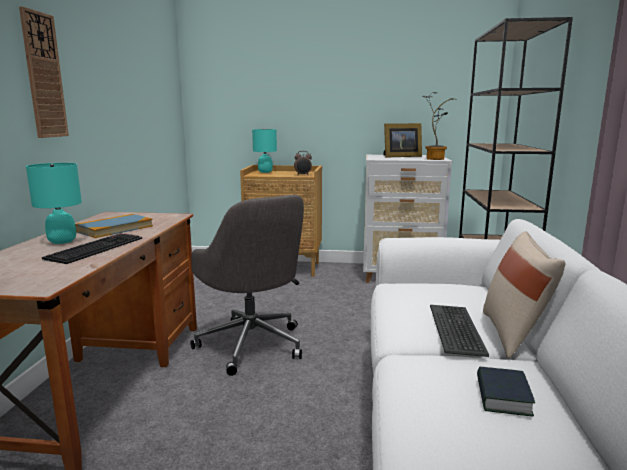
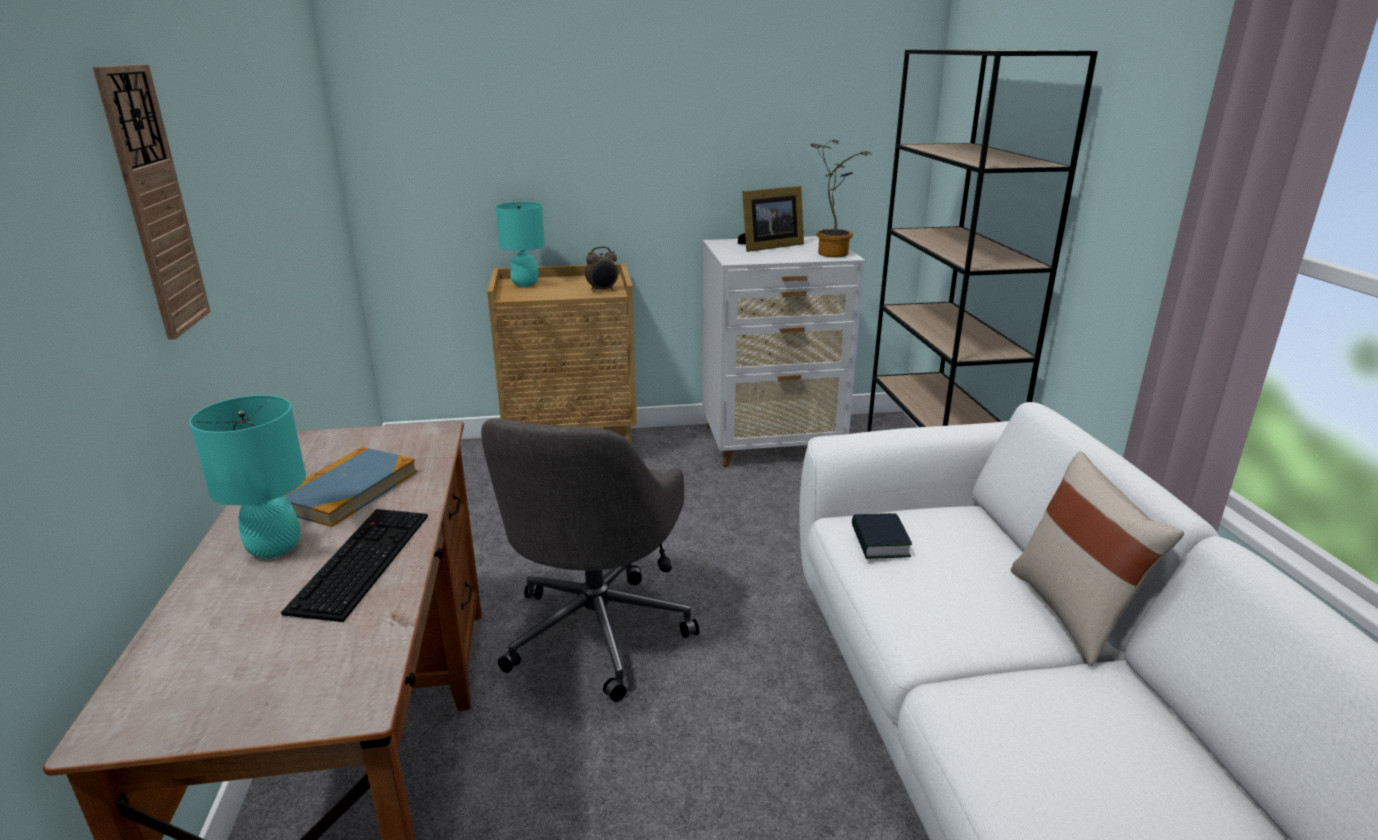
camera: 15 degrees left, 10 degrees up
(252, 345) = (596, 634): grey office chair -> grey office chair turned 60 degrees clockwise
(457, 329) = (998, 619): keyboard -> none
(502, 397) = (1128, 753): book -> book (879, 542)

